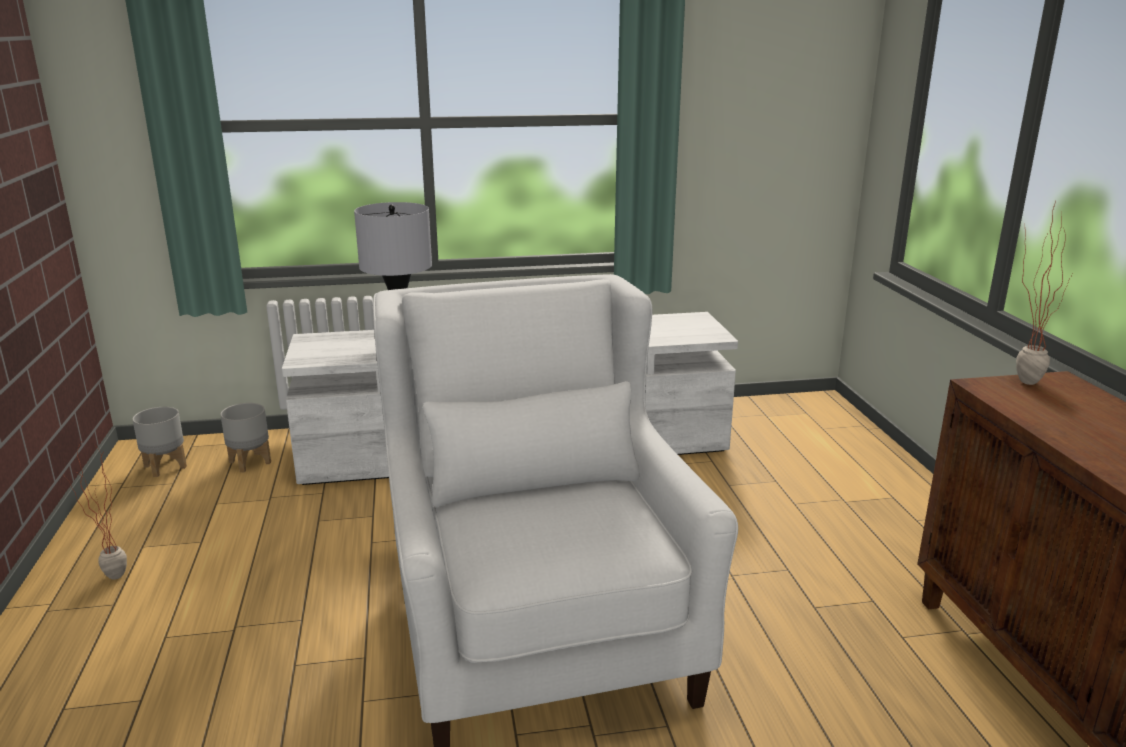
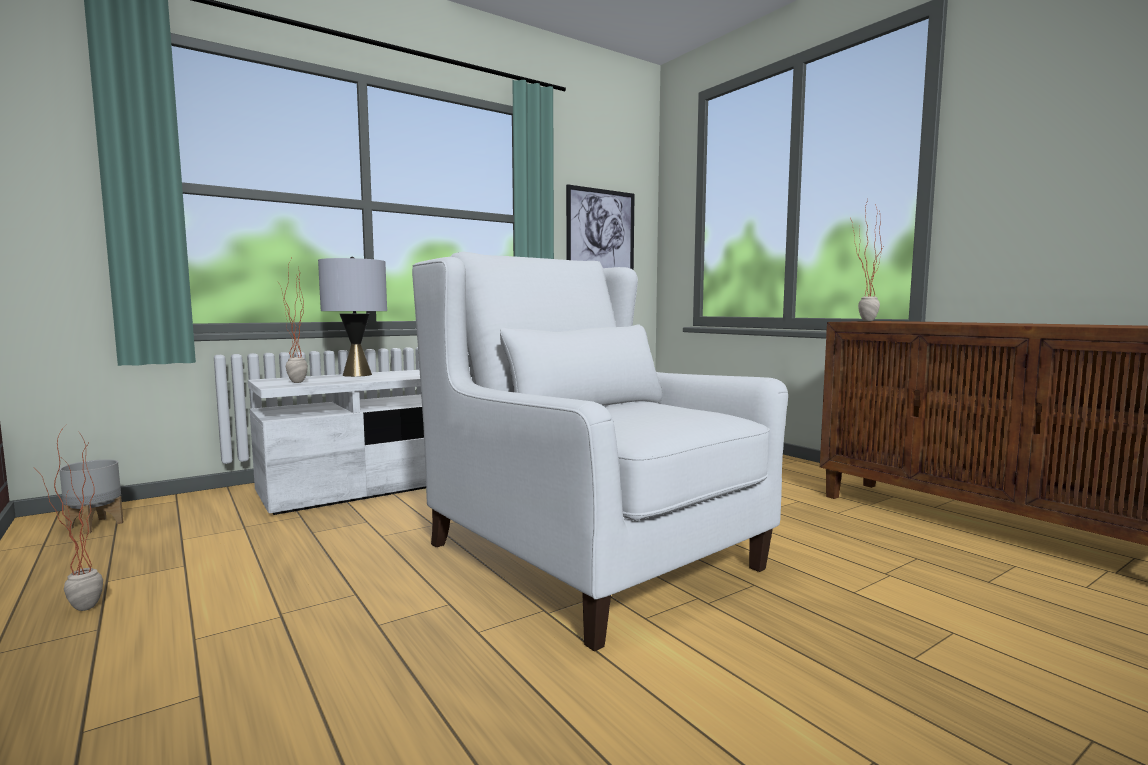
camera: 25 degrees left, 15 degrees down
(250, 462) = (200, 510): grey planter -> none
(324, 354) = (296, 383): none -> potted plant
(765, 123) = (600, 232): none -> picture

